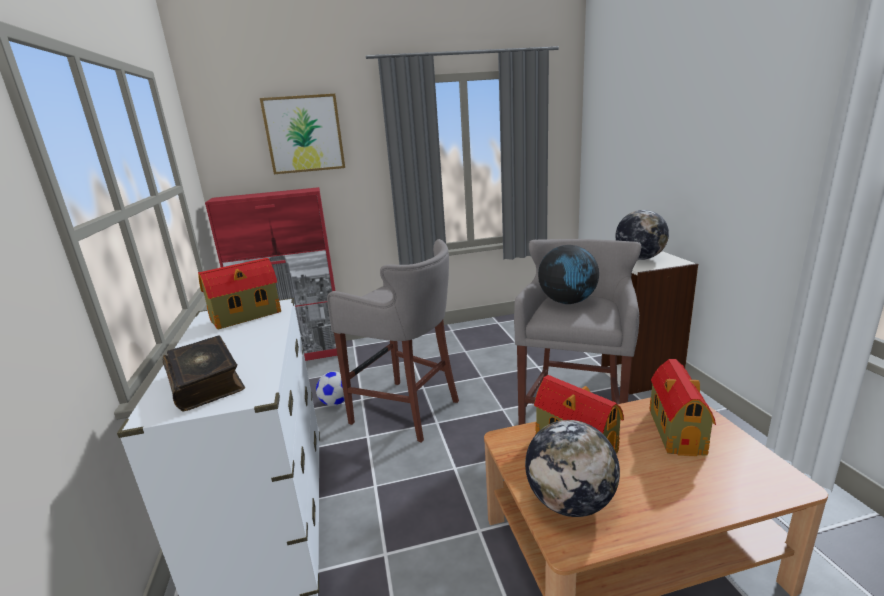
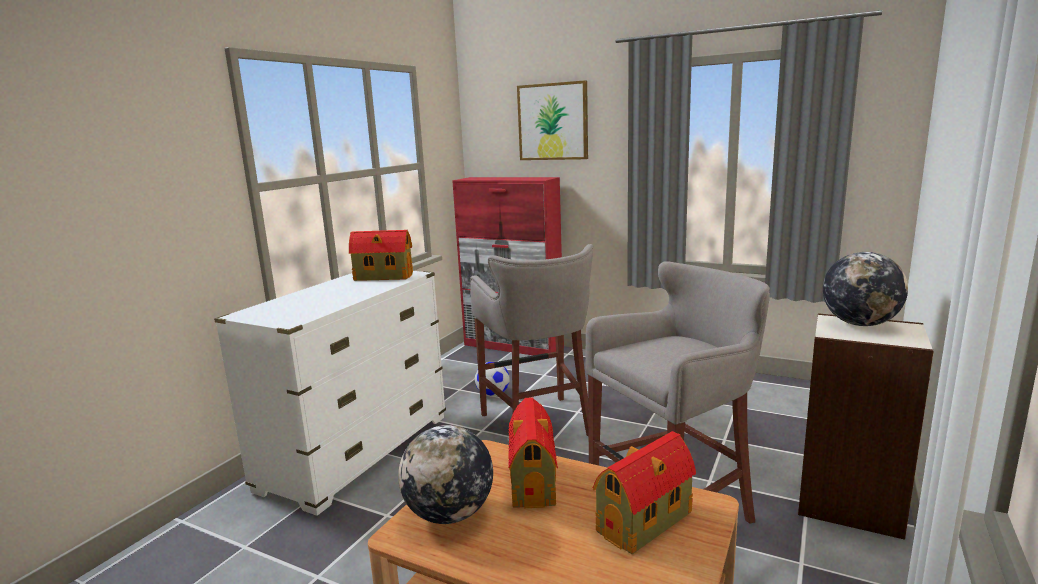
camera: 40 degrees right, 5 degrees down
(206, 382) = (288, 307): book -> none
(567, 302) = (672, 344): globe -> none

